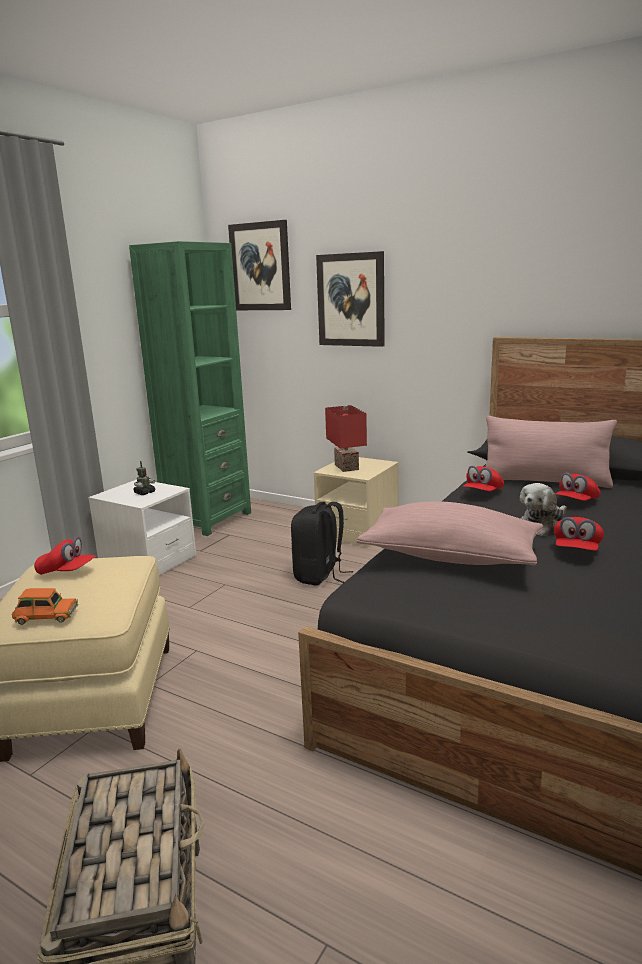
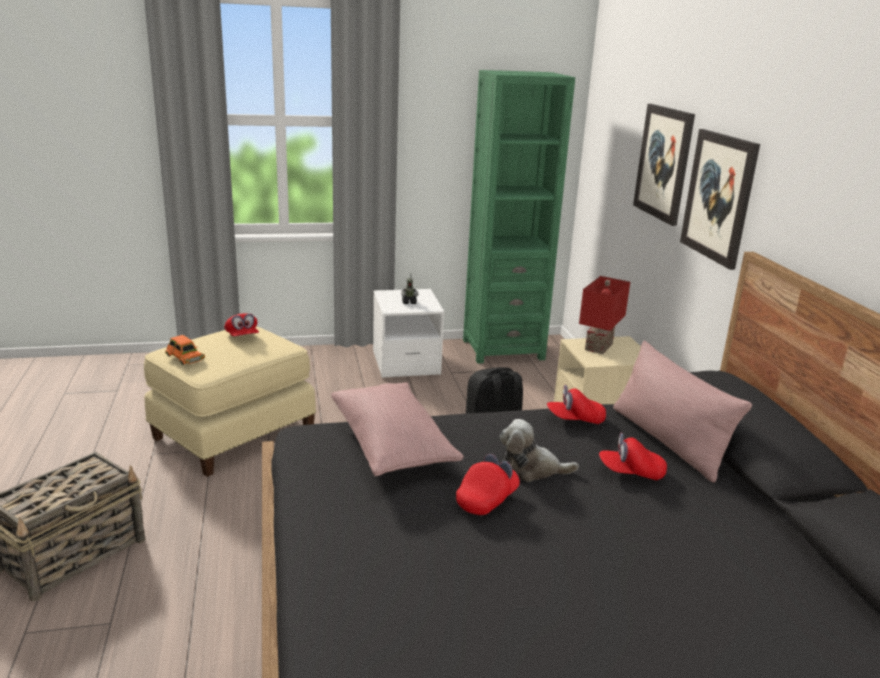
camera: 45 degrees right, 5 degrees up
(260, 267) = (615, 104): picture -> picture (719, 197)
(576, 550) = (487, 499): red cap -> red cap turned 150 degrees clockwise

